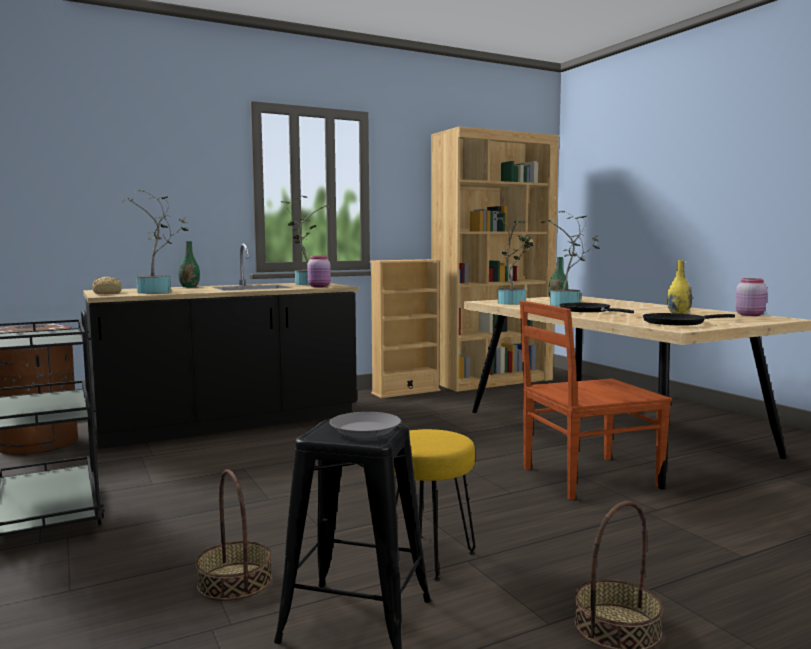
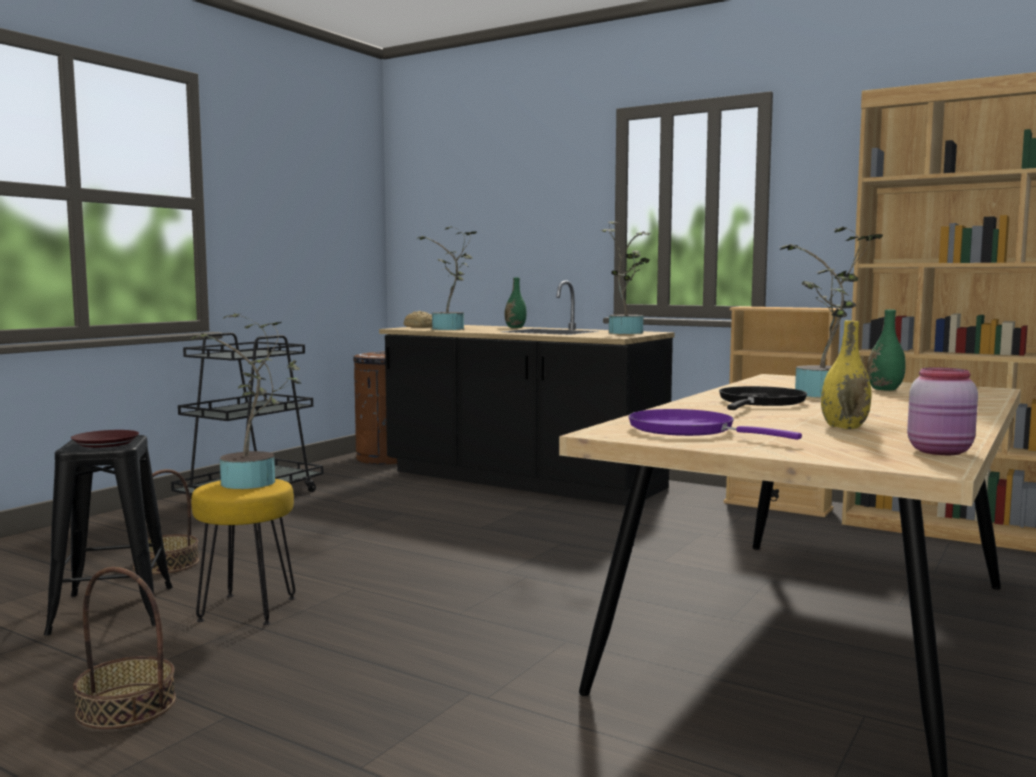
camera: 60 degrees right, 0 degrees up
(319, 286) = (598, 335): pink jar -> none
(364, 430) = (106, 443): grey plate -> brown plate
(513, 303) = (792, 382): potted plant -> potted plant (254, 483)
(587, 477) = (567, 643): brown chair -> none
(677, 323) = (688, 430): black frying pan -> purple frying pan

